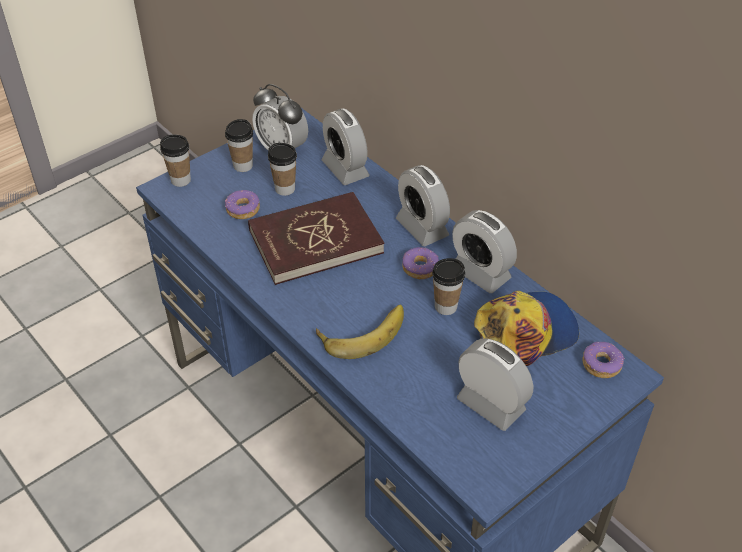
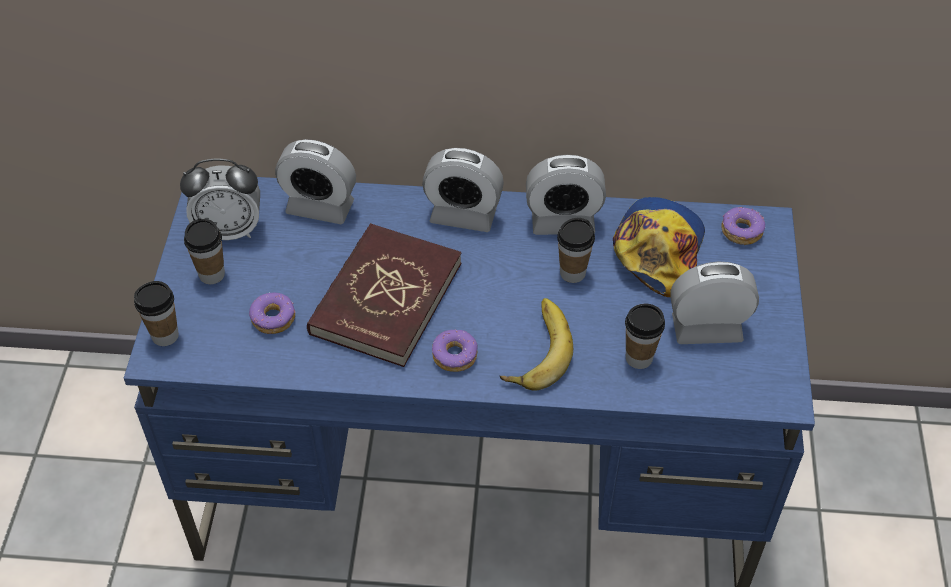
camera: 45 degrees left, 5 degrees up
(285, 189) = (287, 268): cup -> cup (639, 358)
(420, 268) = (509, 254): donut -> donut (455, 355)

